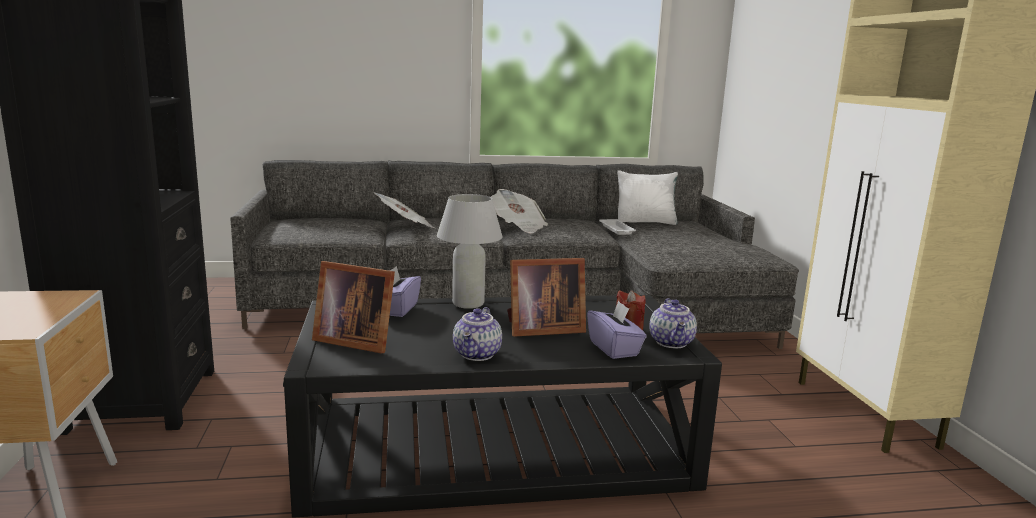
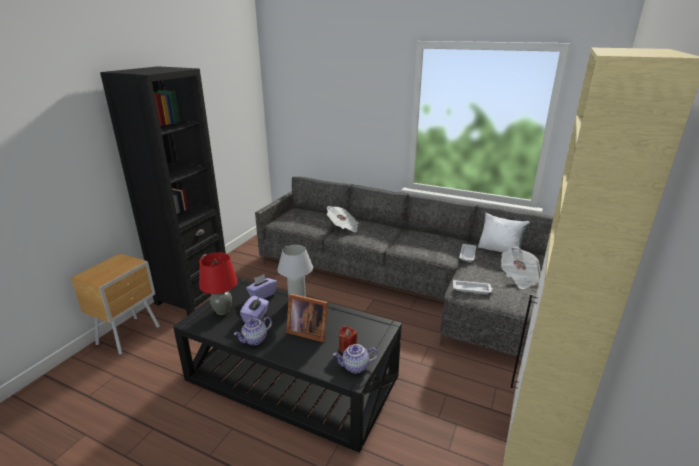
camera: 35 degrees right, 10 degrees up
(354, 340) = (222, 311): picture frame -> red table lamp
(518, 226) = (405, 240): newspaper -> newspaper (519, 277)
(614, 348) = (319, 360): purple tissue box -> purple tissue box (256, 317)
(672, 343) = (355, 367): teapot -> teapot turned 45 degrees clockwise
(675, 254) = (472, 289): none -> white tray

